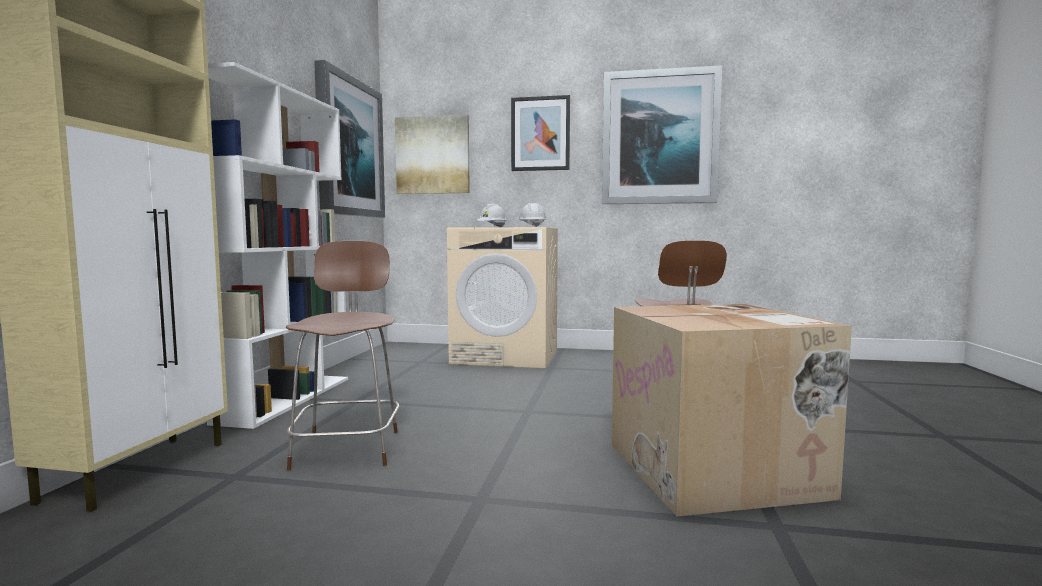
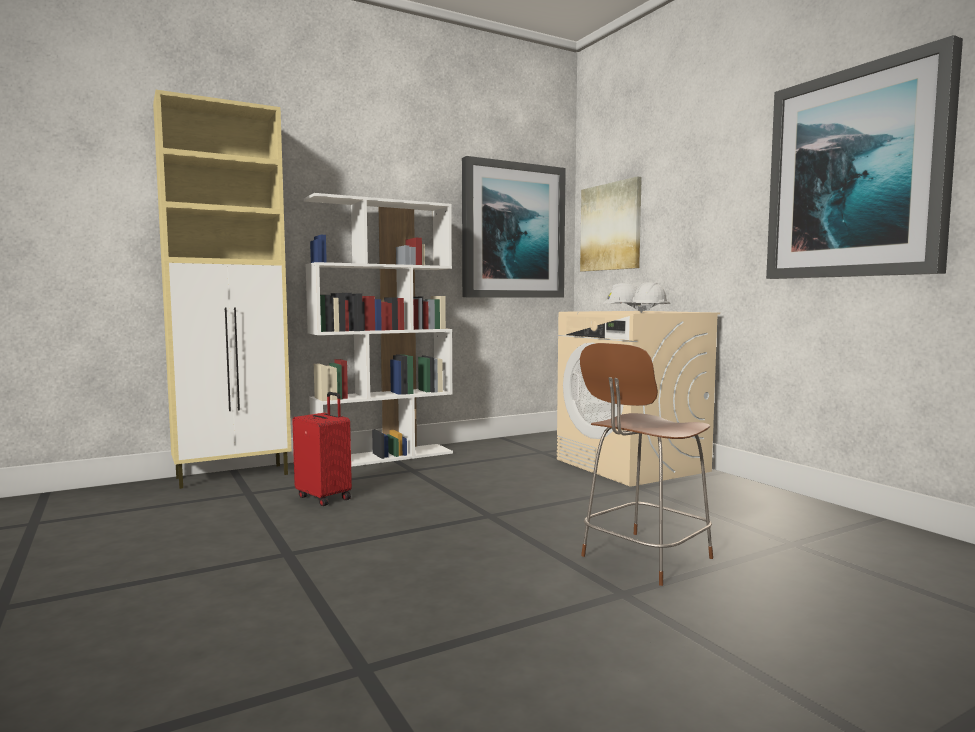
camera: 50 degrees right, 0 degrees up
(348, 447) = (325, 497): brown chair -> red suitcase
(540, 134) = (708, 189): picture -> none
(716, 470) = (466, 618): cardboard box -> none

